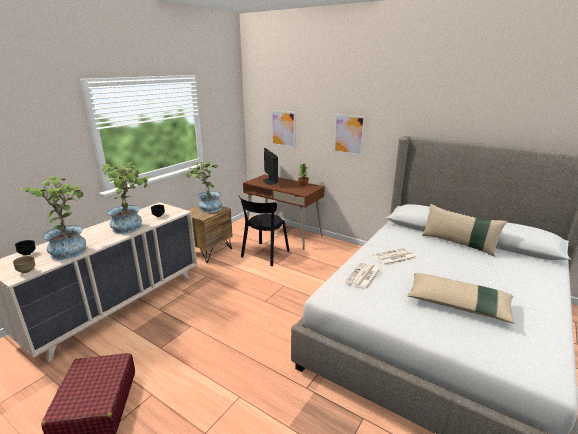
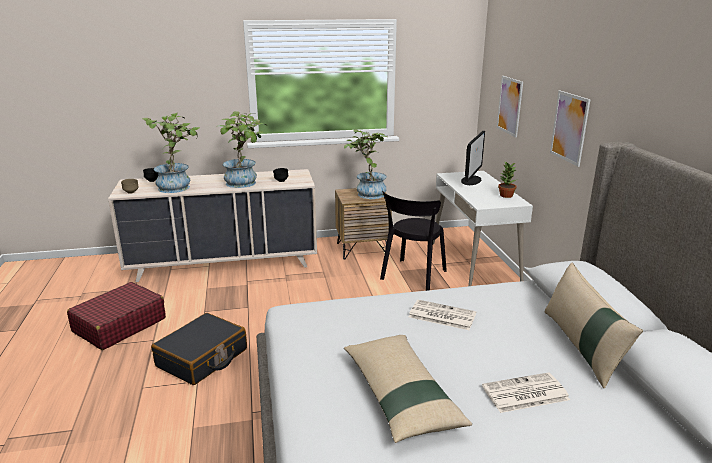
camera: 45 degrees right, 0 degrees up
(216, 379) = (202, 358): none -> black suitcase
(264, 255) = (412, 276): black chair -> black chair turned 45 degrees counterclockwise
(283, 234) = (474, 263): brown desk -> white desk
(364, 276) = (357, 313): newspaper -> newspaper (524, 394)

